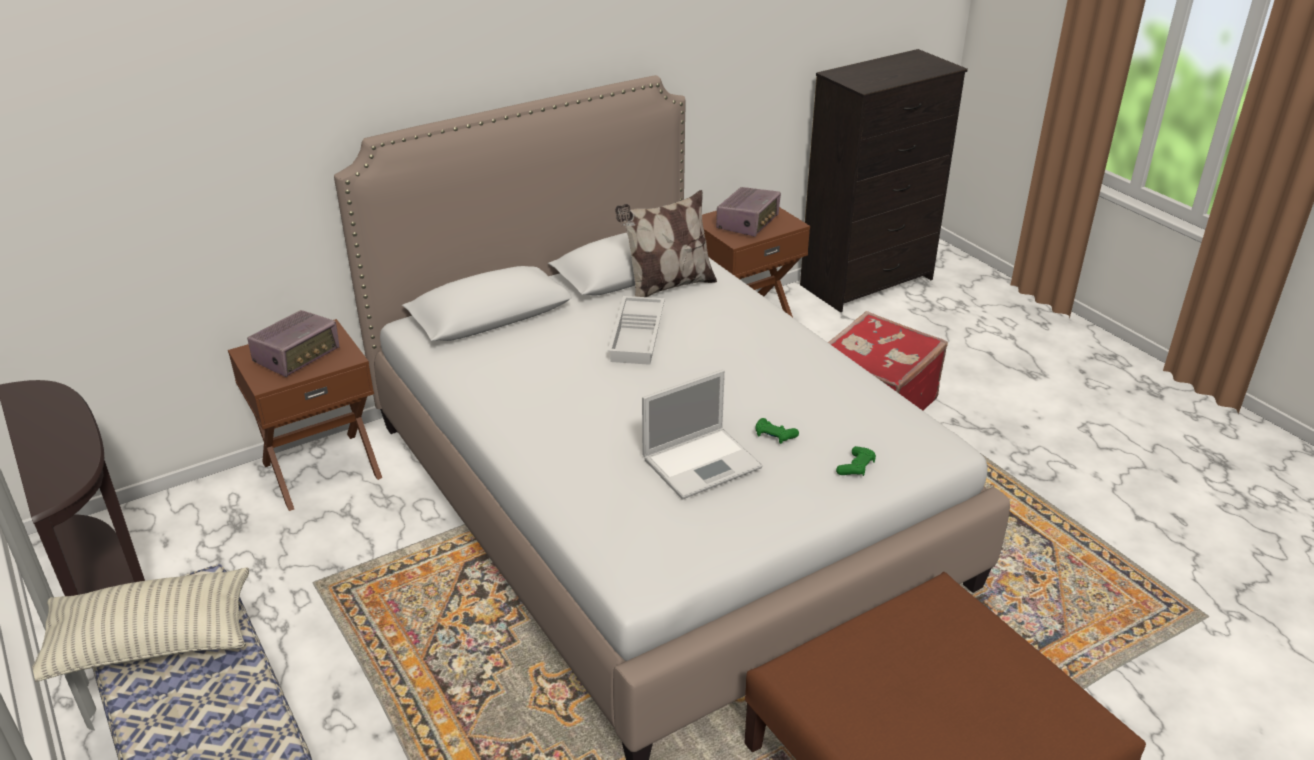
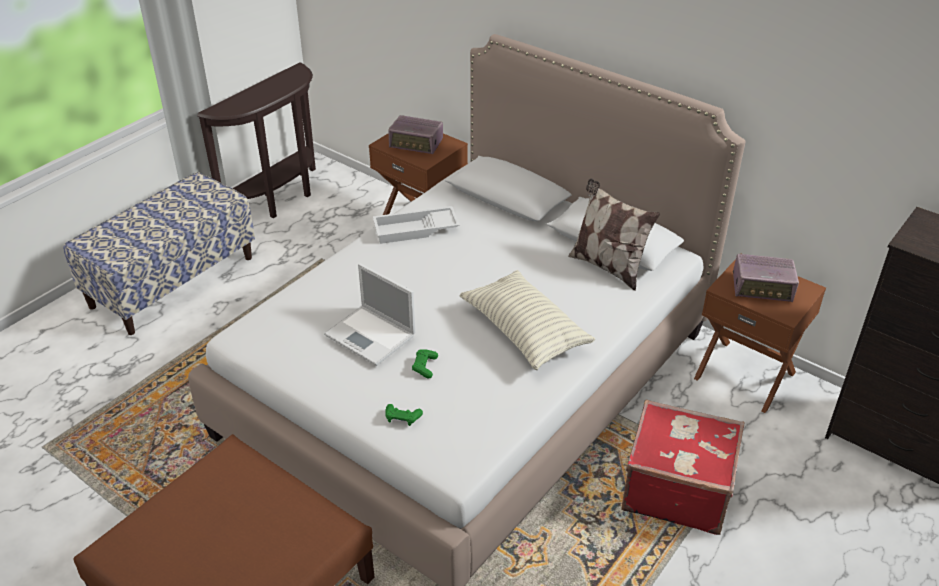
camera: 70 degrees right, 5 degrees up
(151, 643) = (181, 198): pillow -> pillow (525, 332)
(638, 336) = (522, 269): white tray -> white tray (415, 230)

